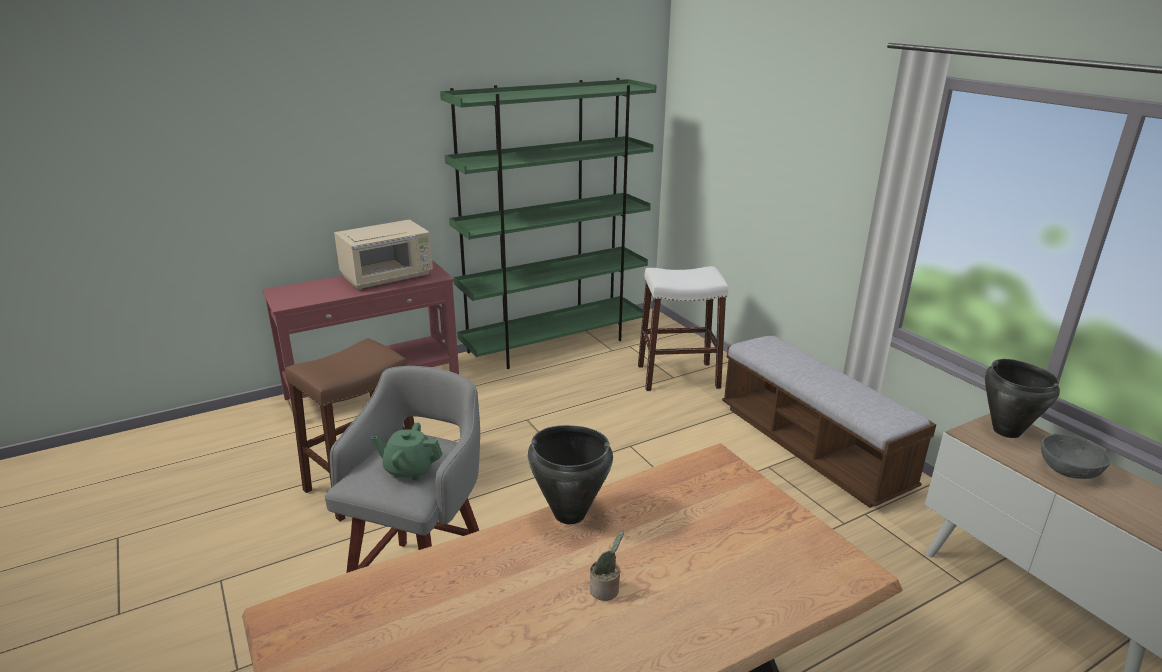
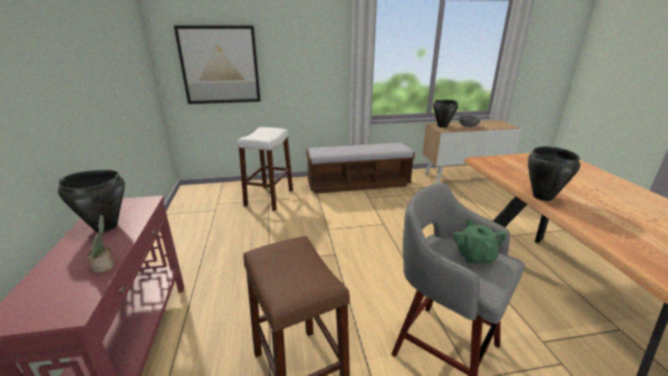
camera: 70 degrees left, 0 degrees up
(388, 277) = (105, 226): beige microwave -> black cooking pot
(409, 469) = (475, 256): green teapot -> green teapot turned 150 degrees clockwise
(554, 344) = (178, 229): green bookcase -> none
(606, 591) = (604, 198): potted plant -> potted plant (105, 266)
(718, 158) = (220, 65): none -> picture

